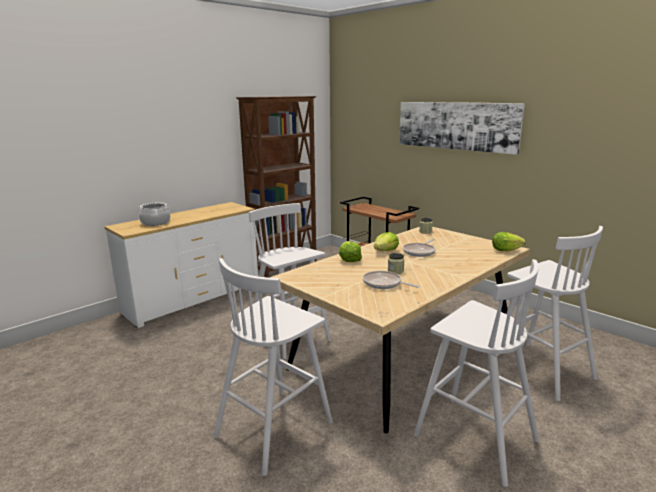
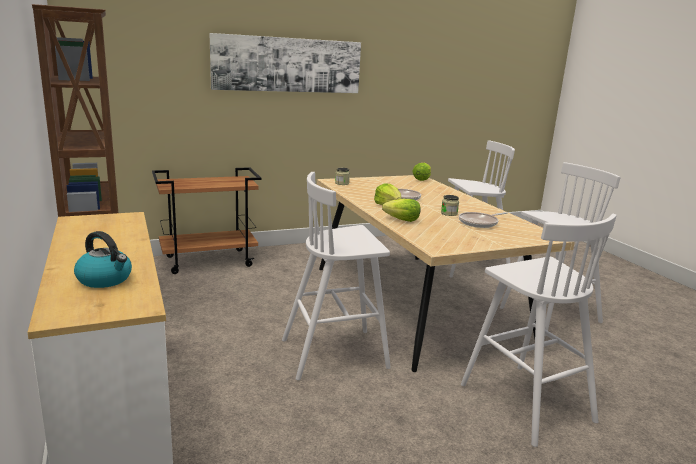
camera: 70 degrees left, 0 degrees up
(155, 222) = (105, 279): cooking pot -> kettle

